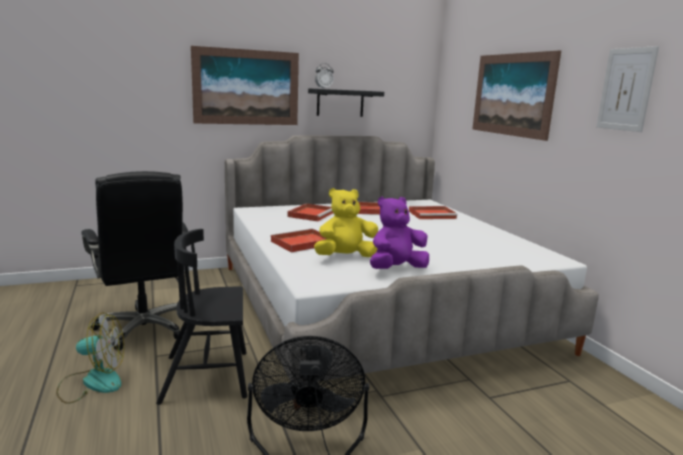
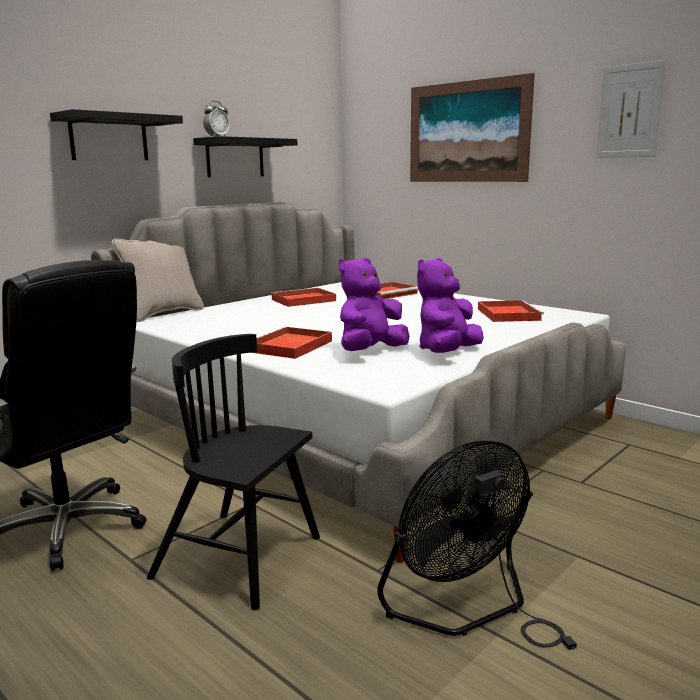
camera: 25 degrees left, 0 degrees up
(92, 382) = (66, 628): fan -> none
(212, 375) = (246, 558): black chair -> black chair turned 60 degrees clockwise
(246, 87) = (109, 138): picture -> black shelf
(265, 205) = (163, 314): none -> beige pillow
(311, 214) = (244, 314): red tray -> red tray (507, 314)
(345, 257) = (370, 351): yellow plush toy -> purple plush toy

